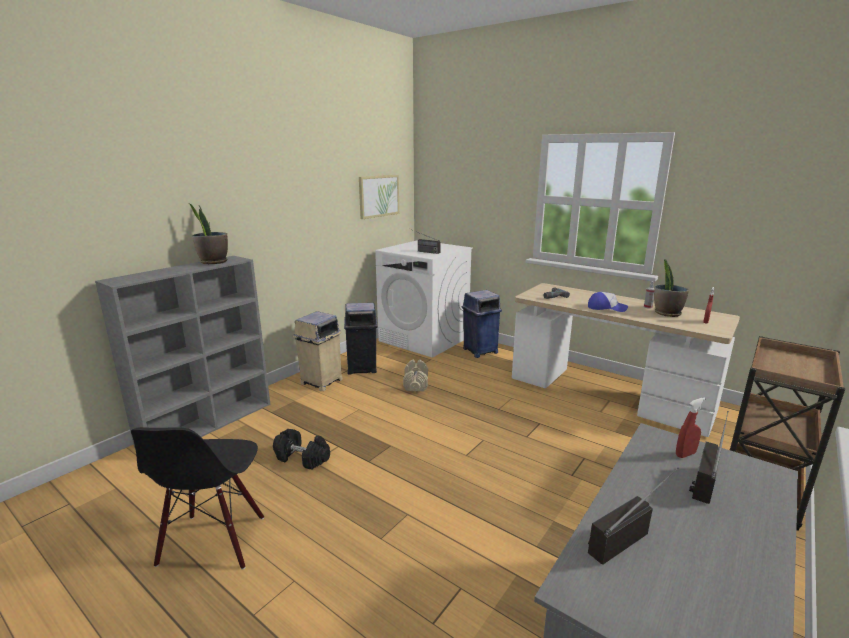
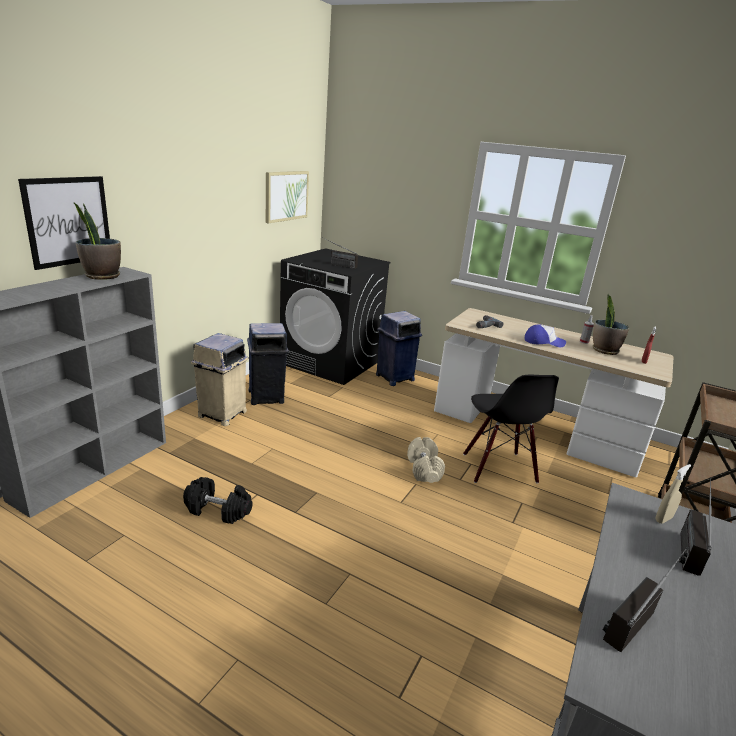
camera: 10 degrees left, 5 degrees up
(188, 219) = (68, 221): none -> picture
(213, 541) = (132, 617): black chair -> black chair (498, 468)
(416, 384) = (331, 417): beige dumbbell -> beige dumbbell (424, 469)
(424, 339) = (331, 362): white washing machine -> black washing machine
(685, 454) = (663, 519): red spray bottle -> beige spray bottle

